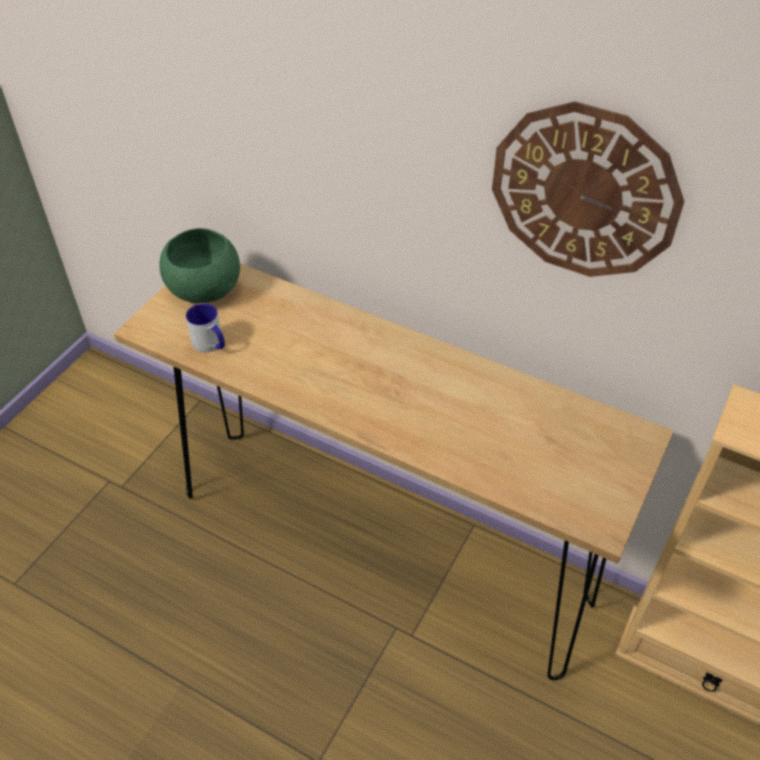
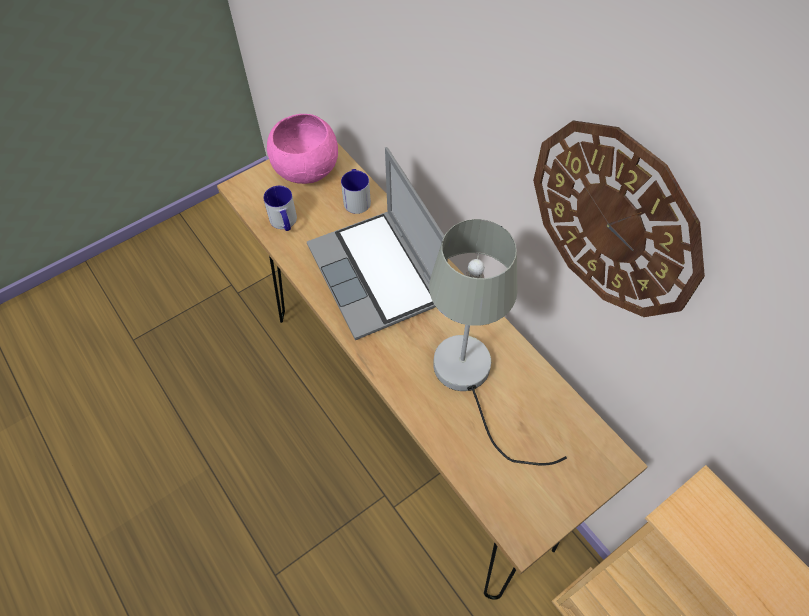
camera: 25 degrees right, 10 degrees up
(205, 288) = (307, 168): green bowl -> pink bowl
(274, 300) = (356, 199): none -> mug
(337, 361) = (377, 276): none -> laptop
(481, 418) = (471, 380): none -> grey table lamp

